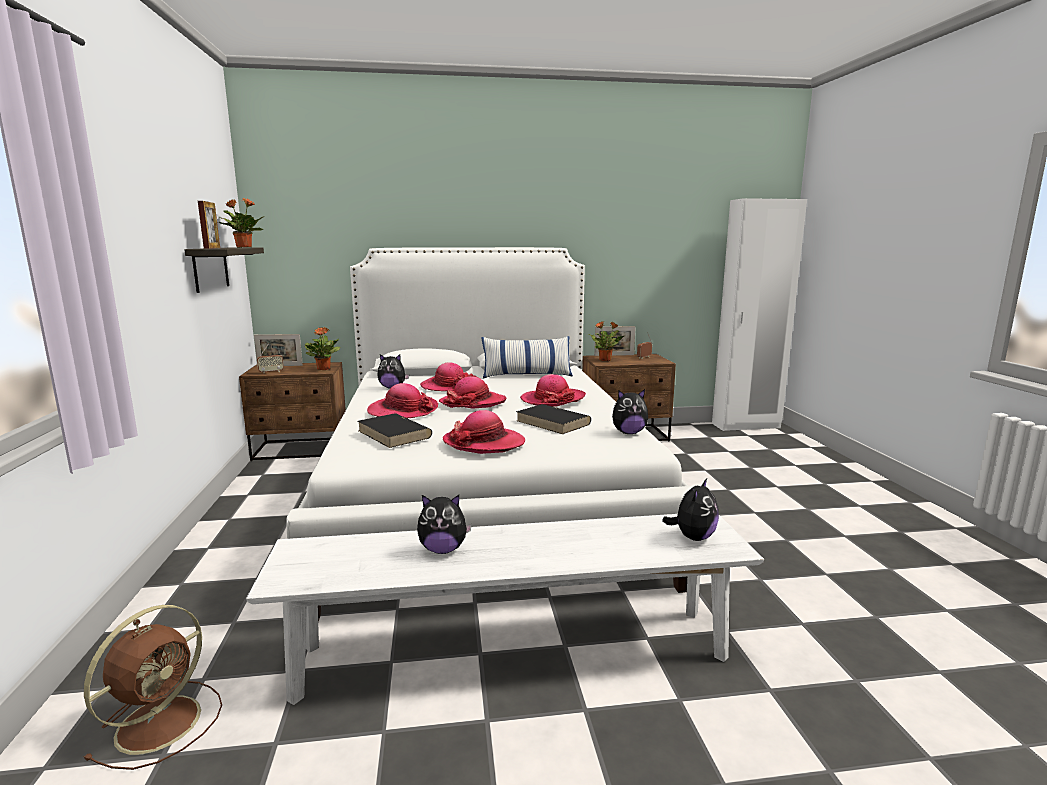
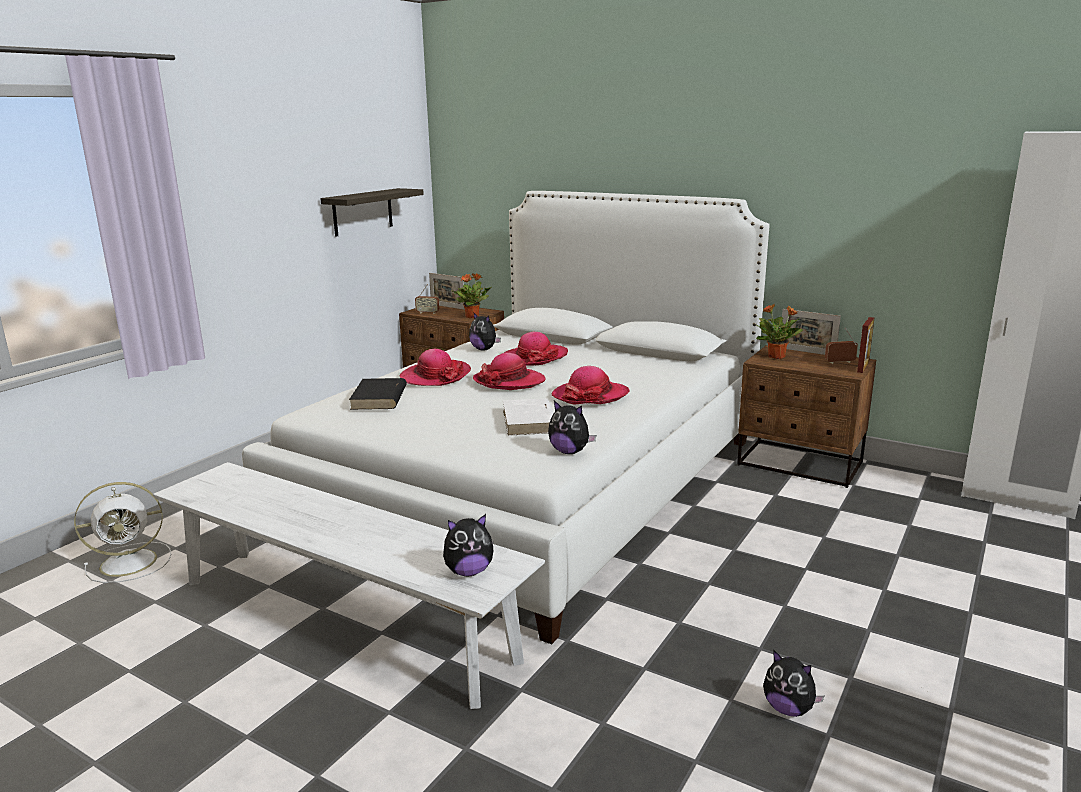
camera: 40 degrees right, 5 degrees up
(162, 721) = (131, 562): brown fan -> white fan
(212, 248) = (349, 195): picture frame -> picture frame (863, 367)
(243, 247) = (402, 189): potted plant -> none
(443, 549) = (291, 506): plush toy -> plush toy (788, 709)
(484, 443) = (425, 425): hat -> none
(526, 375) = (638, 360): pillow -> none
(553, 422) = (529, 421): black book -> white book

